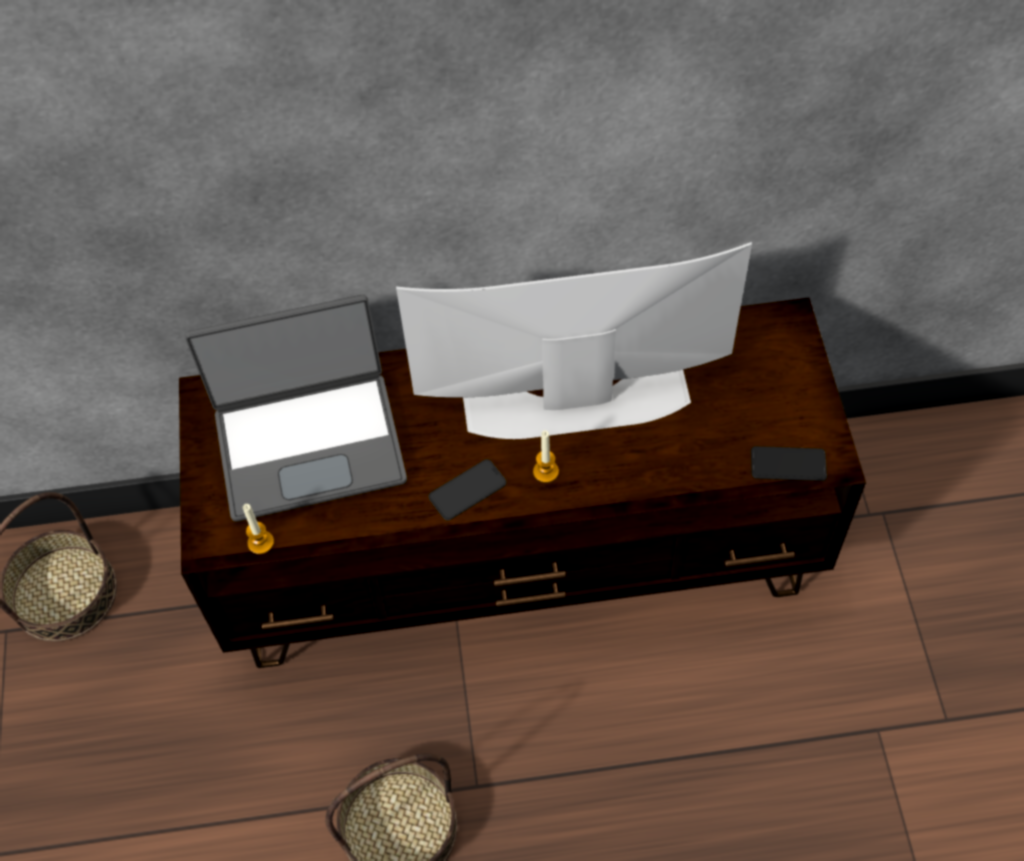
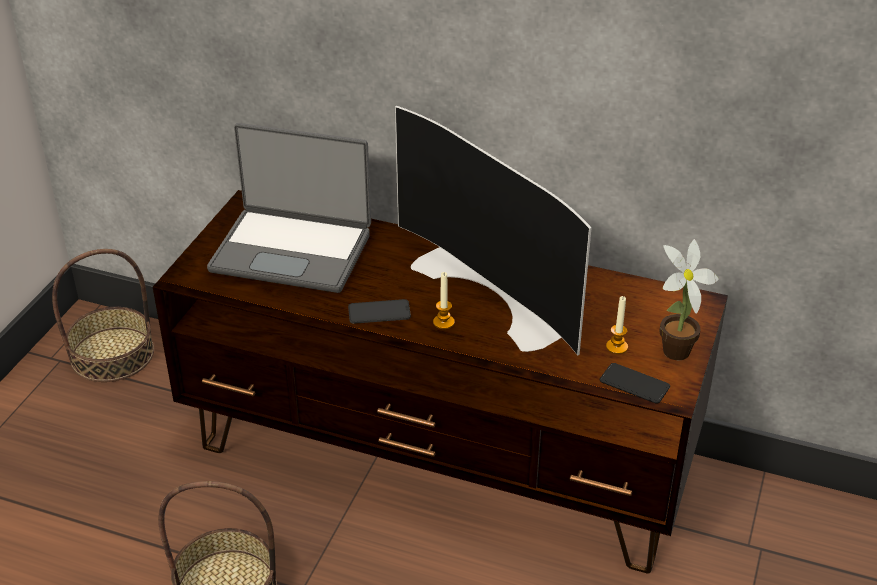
camera: 25 degrees right, 20 degrees down
(260, 542) = (216, 289): candle -> candle (616, 347)
(574, 401) = (497, 291): television -> television turned 150 degrees counterclockwise
(800, 404) = (672, 353): none -> potted plant

